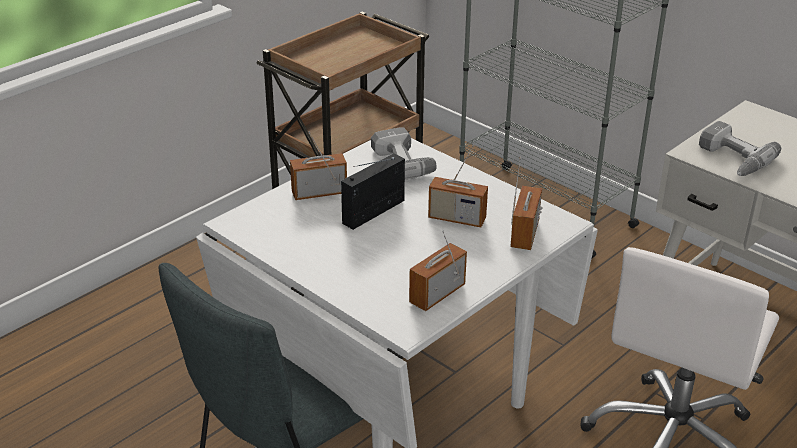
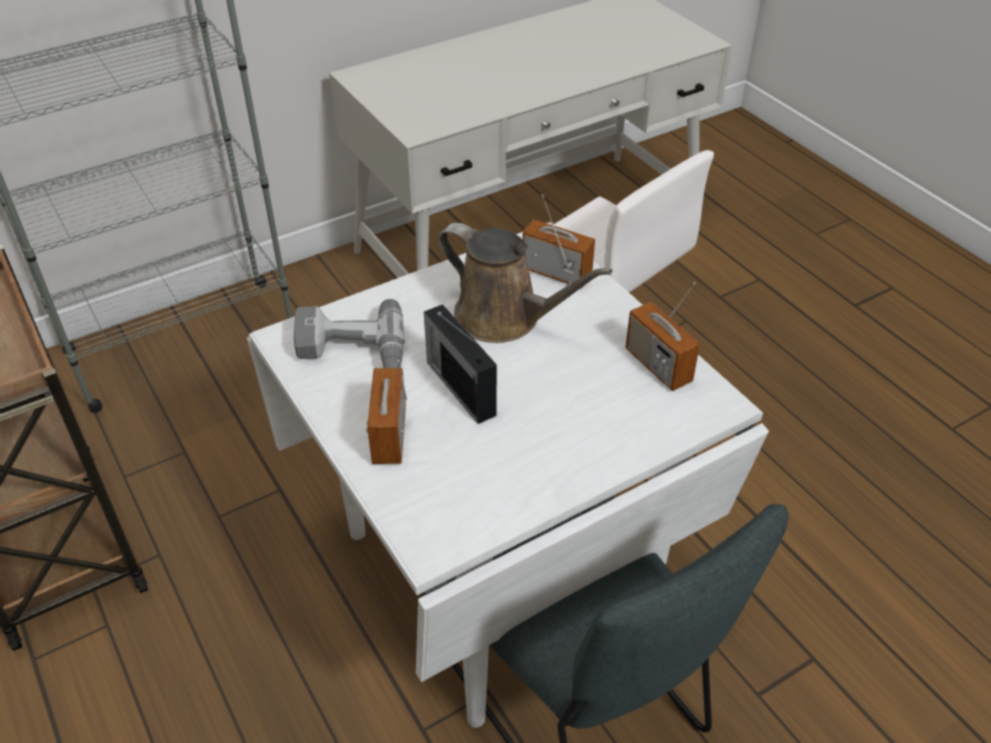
camera: 75 degrees left, 10 degrees up
(457, 219) = (505, 318): radio -> brown watering can
(731, 159) = (441, 114): power drill -> none

